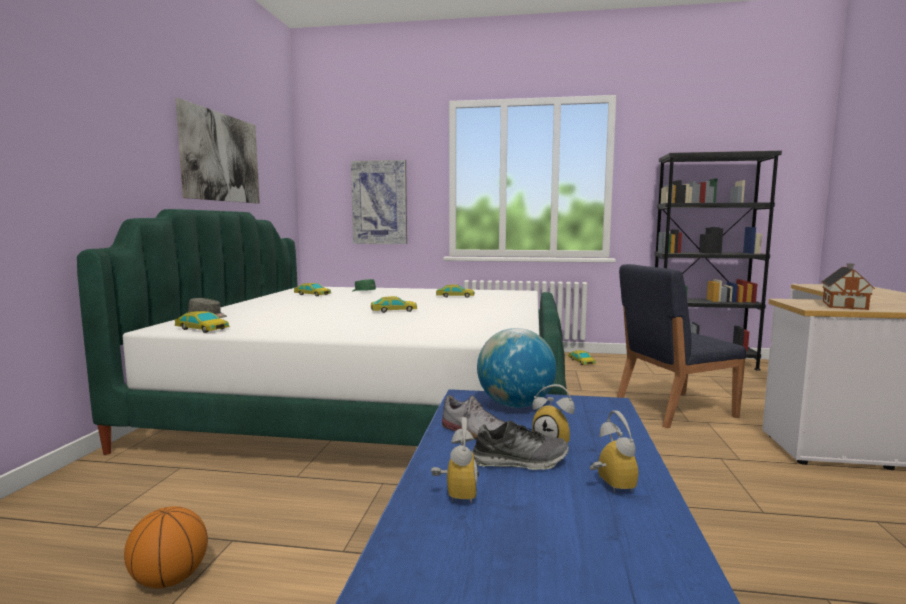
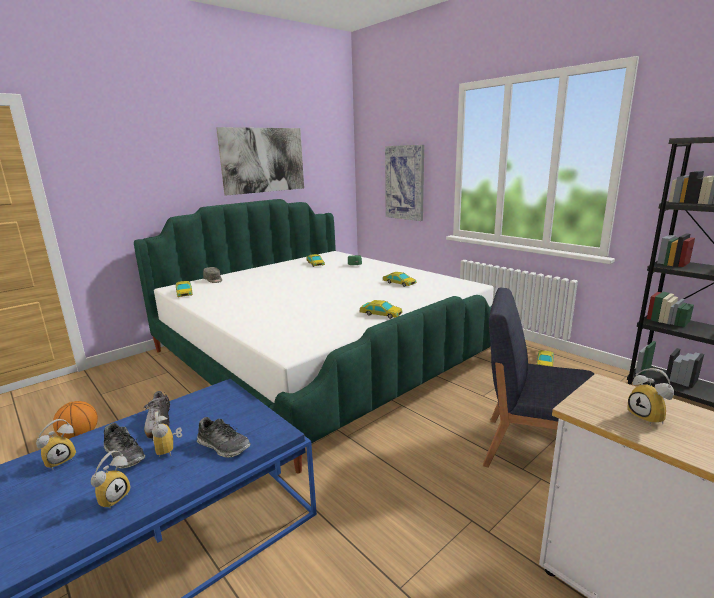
camera: 40 degrees right, 10 degrees up
(394, 310) = (313, 295): toy car -> toy car (381, 314)
(515, 405) = (225, 409): globe -> none
(593, 423) = (223, 446): none -> shoe
(844, 305) = (649, 417): toy house -> alarm clock

